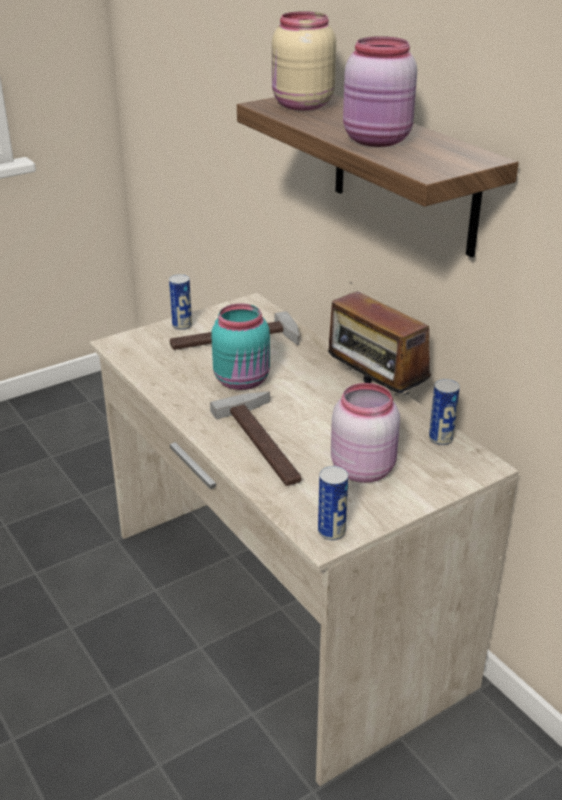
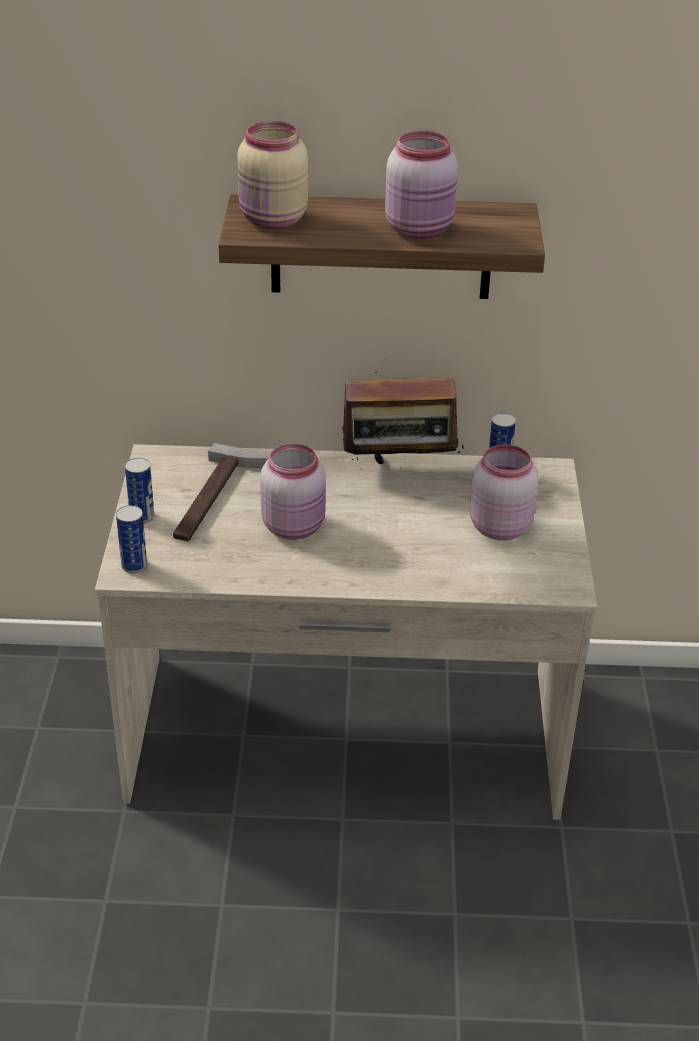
camera: 55 degrees left, 5 degrees up
(243, 381) = (295, 526): turquoise jar -> pink jar
(268, 442) = (410, 556): hammer -> none
(331, 532) = (564, 581): can -> can (134, 566)

